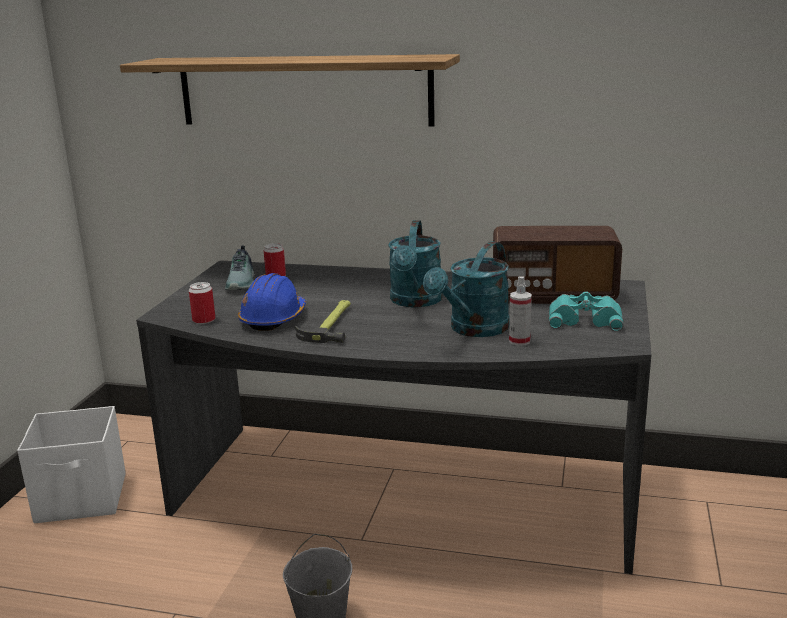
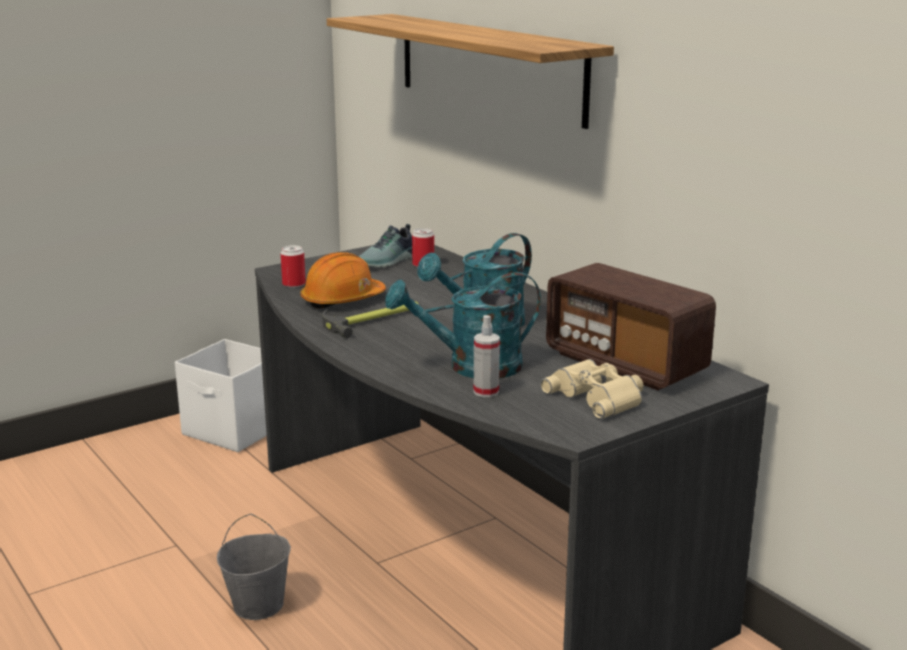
camera: 40 degrees right, 0 degrees up
(273, 319) = (342, 300): blue hard hat -> orange hard hat
(585, 319) = (598, 396): turquoise binoculars -> beige binoculars

